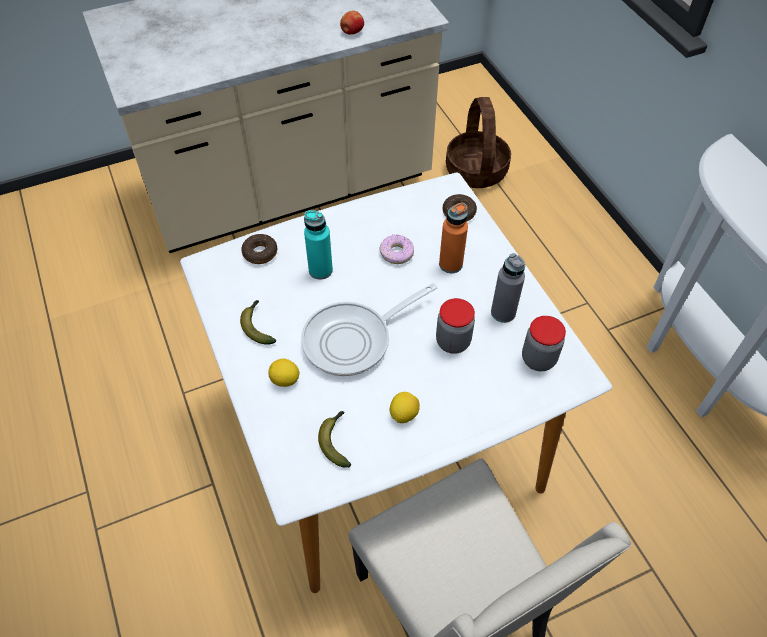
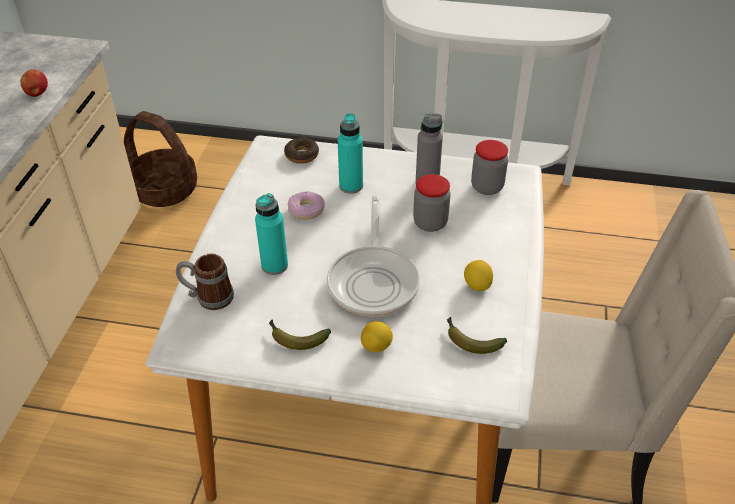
camera: 55 degrees left, 10 degrees down
(260, 253) = (208, 297): donut -> mug
(450, 264) = (351, 186): orange bottle -> turquoise bottle

